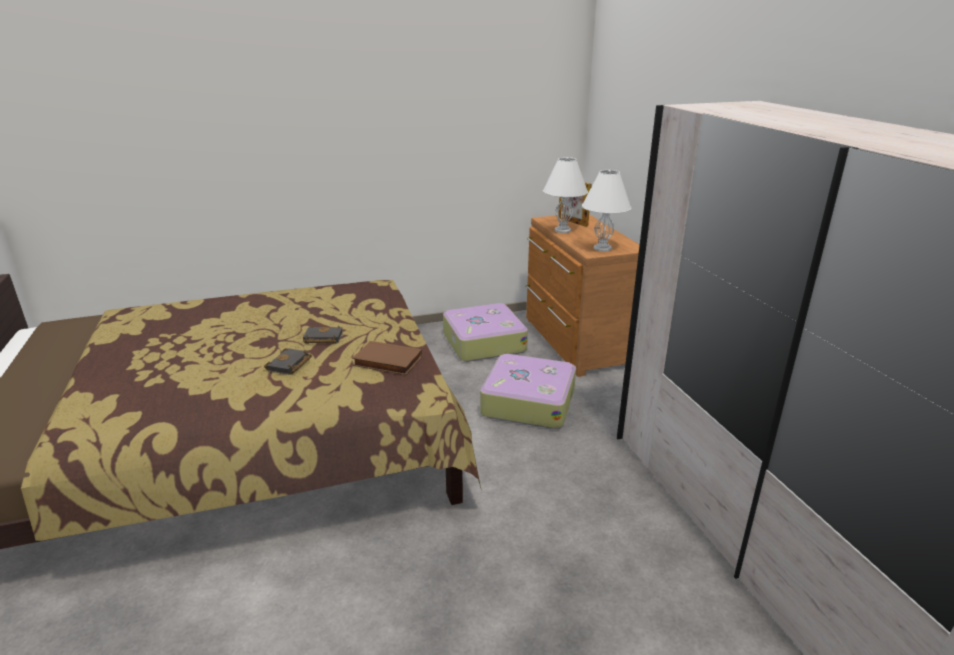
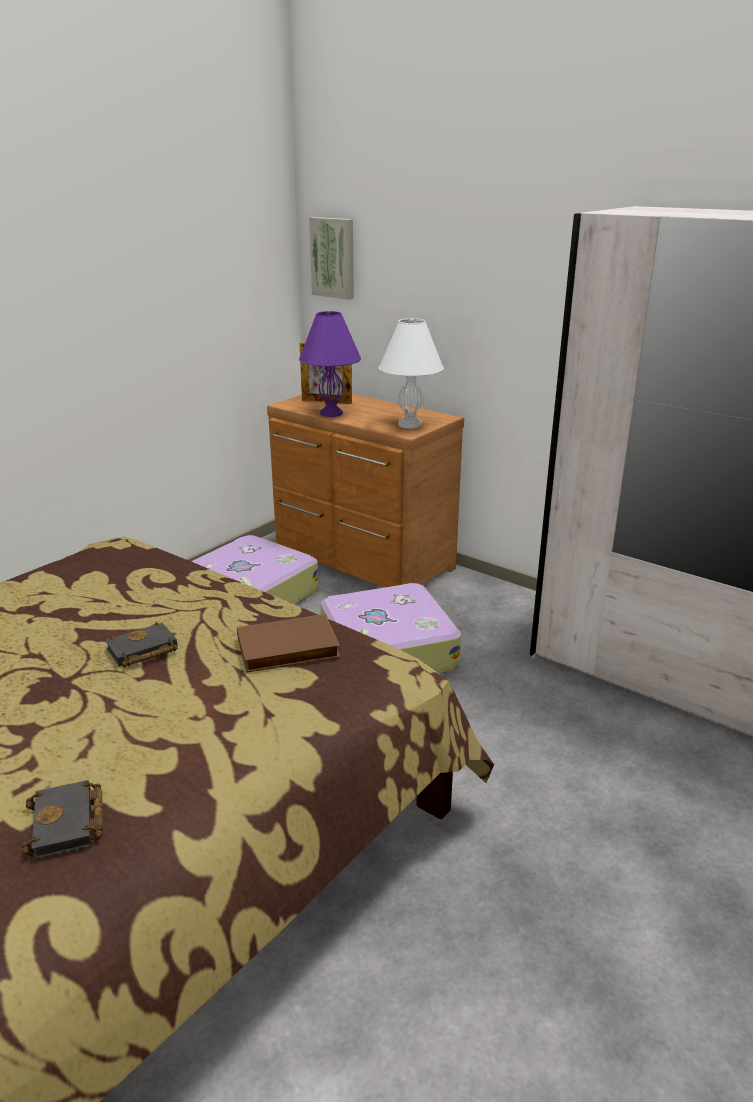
camera: 35 degrees left, 0 degrees up
(289, 365) = (144, 709): black book -> black book (68, 825)
(562, 230) = (331, 413): white table lamp -> purple table lamp
(603, 119) = (334, 258): none -> picture

